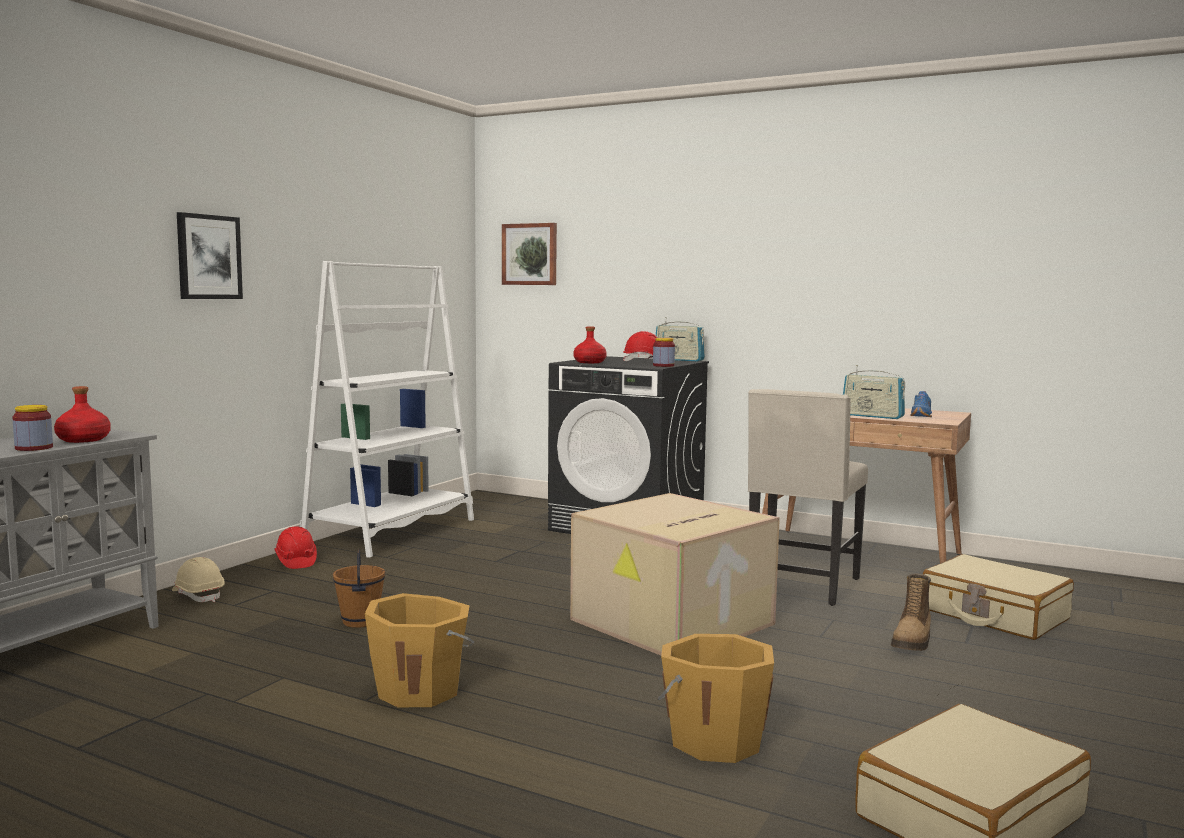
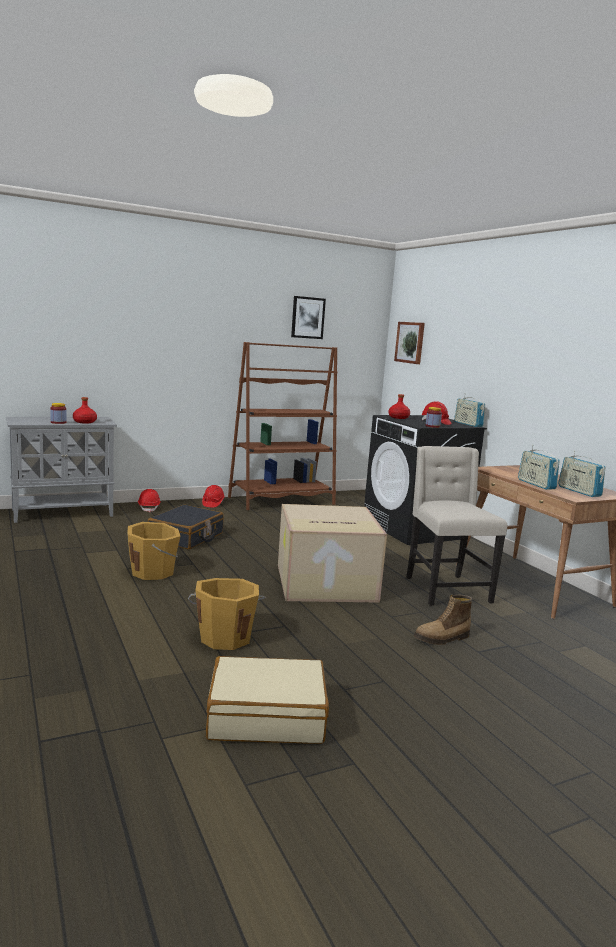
camera: 35 degrees right, 5 degrees up
(198, 595) = (149, 508): beige hard hat -> red hard hat
(208, 257) = (182, 337): picture -> picture (307, 317)
(359, 621) = (186, 537): brown bucket -> black suitcase
(392, 532) = (281, 501): white bookcase -> brown bookcase
(801, 586) = (445, 589): beige chair -> beige chair turned 105 degrees clockwise
(922, 415) = (579, 491): blue shoe -> radio
(994, 614) = (541, 646): beige suitcase -> none

